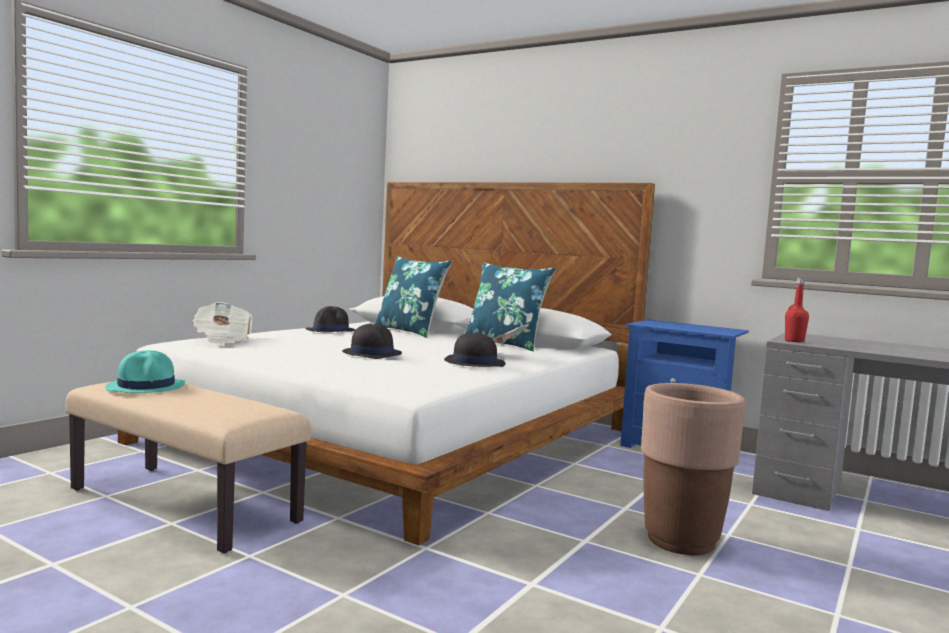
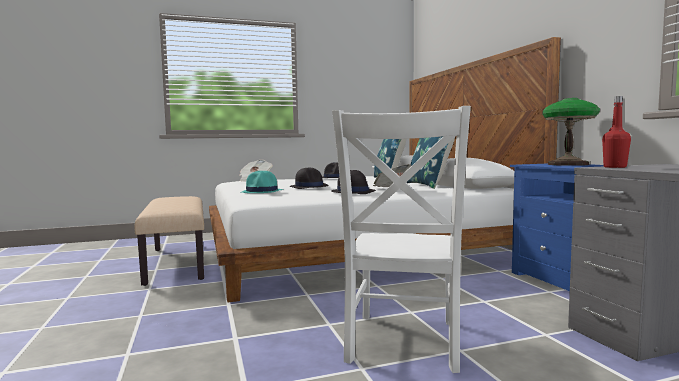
camera: 40 degrees right, 0 degrees up
(147, 387) = (172, 198): turquoise hat -> turquoise hat (262, 192)
(677, 324) = (568, 164): none -> table lamp
(681, 541) = (402, 343): brown planter -> white chair

